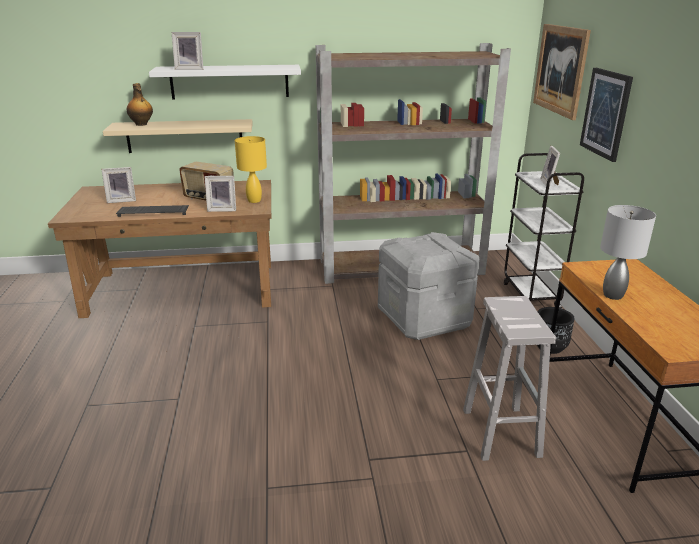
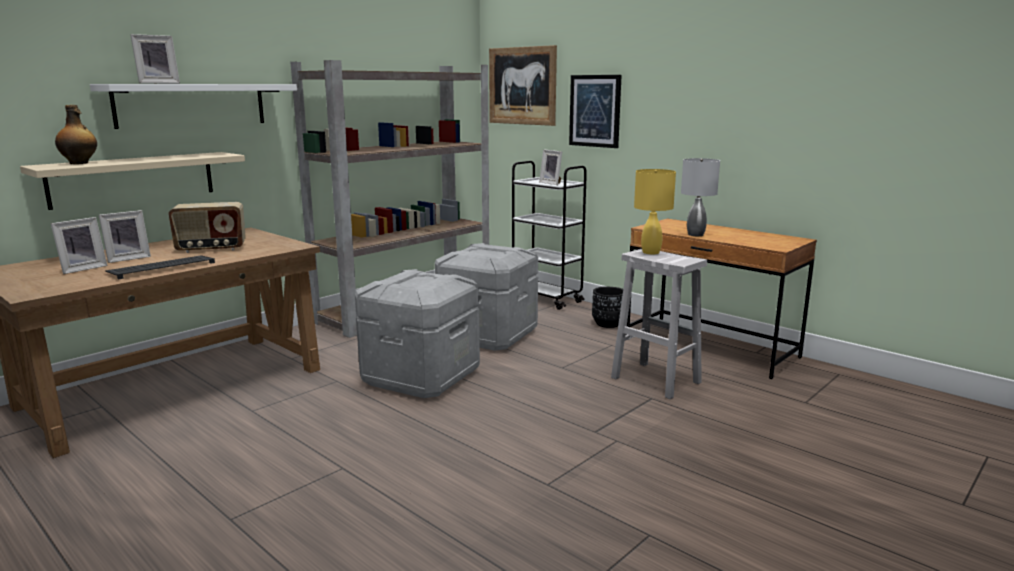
camera: 40 degrees left, 10 degrees down
(222, 209) = (252, 252): picture frame -> picture frame (127, 258)
(253, 200) = (273, 241): yellow table lamp -> yellow table lamp (650, 252)
(321, 341) = (420, 377): none -> grey storage box

